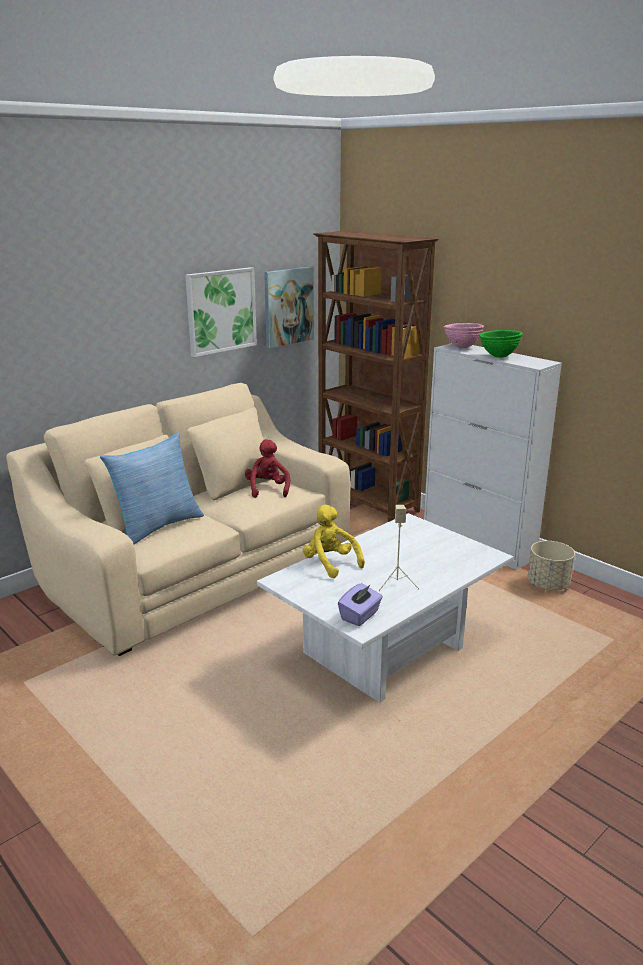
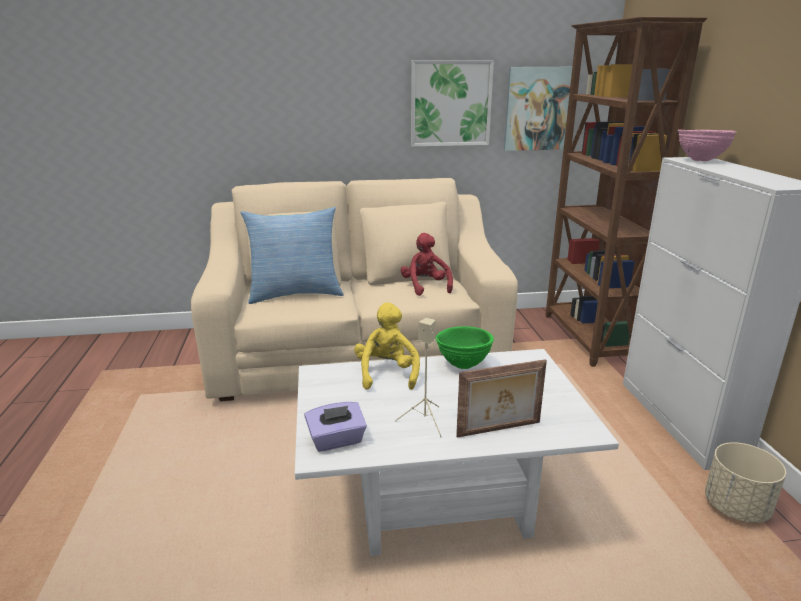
camera: 35 degrees right, 0 degrees up
(267, 489) = (425, 287): red plush toy -> red plush toy turned 45 degrees counterclockwise
(446, 572) = (499, 430): none -> picture frame
(498, 356) = (736, 172): green bowl -> green bowl (463, 365)

